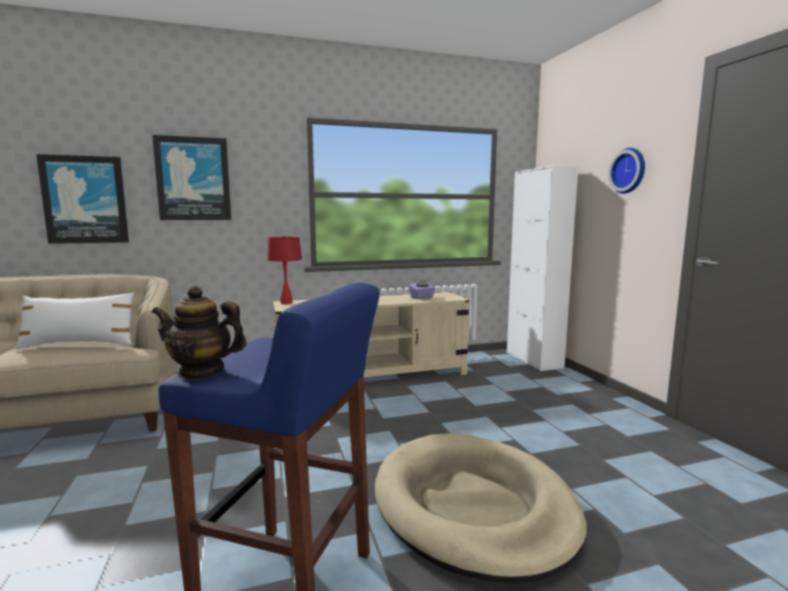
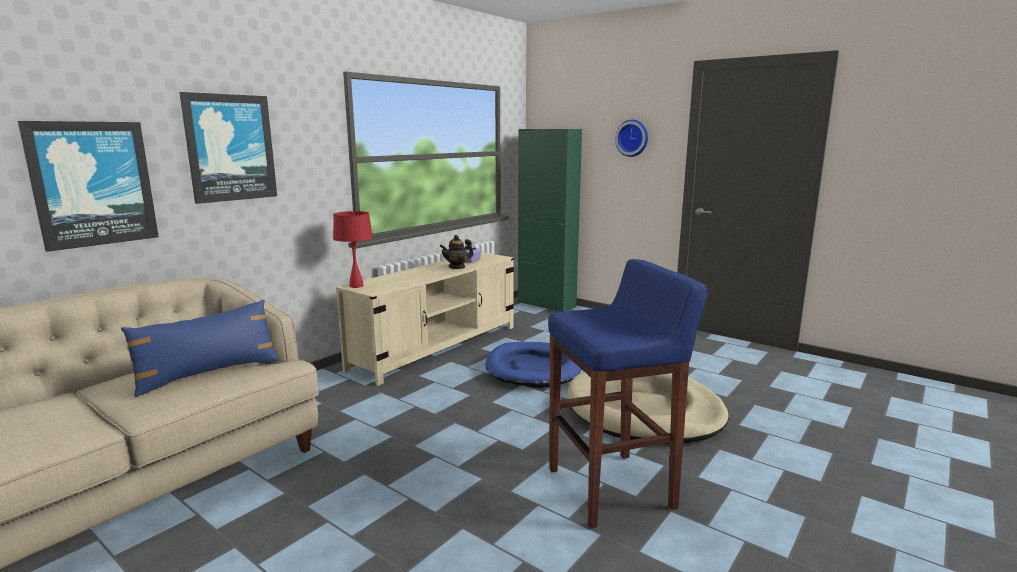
camera: 35 degrees left, 5 degrees up
(79, 344) = (209, 374): white pillow -> blue pillow
(201, 372) = (606, 338): teapot -> teapot (457, 267)
(425, 418) = (534, 368): none -> blue dog bed
(534, 360) = (546, 304): white cabinet -> green cabinet

